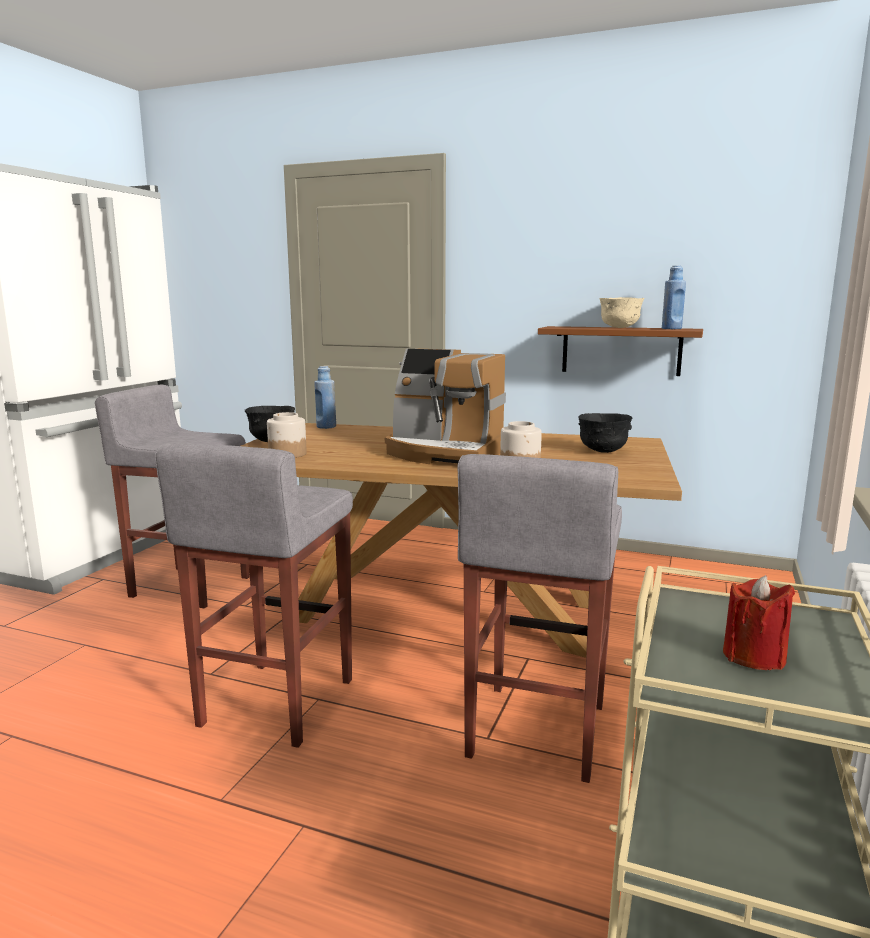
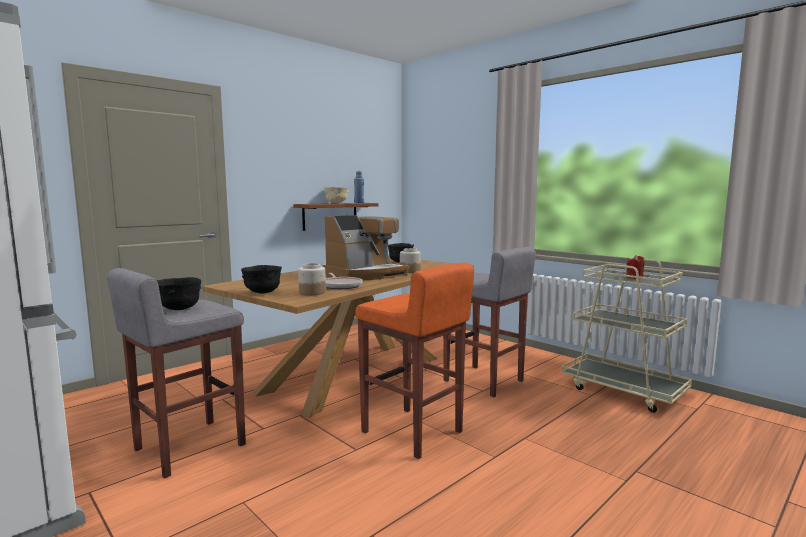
camera: 65 degrees left, 5 degrees down
(183, 437) = (179, 309): none -> black bowl
(275, 703) = (412, 432): grey stool -> orange stool
(326, 427) = (240, 282): blue bottle -> none
(345, 457) = (341, 286): none -> frying pan

